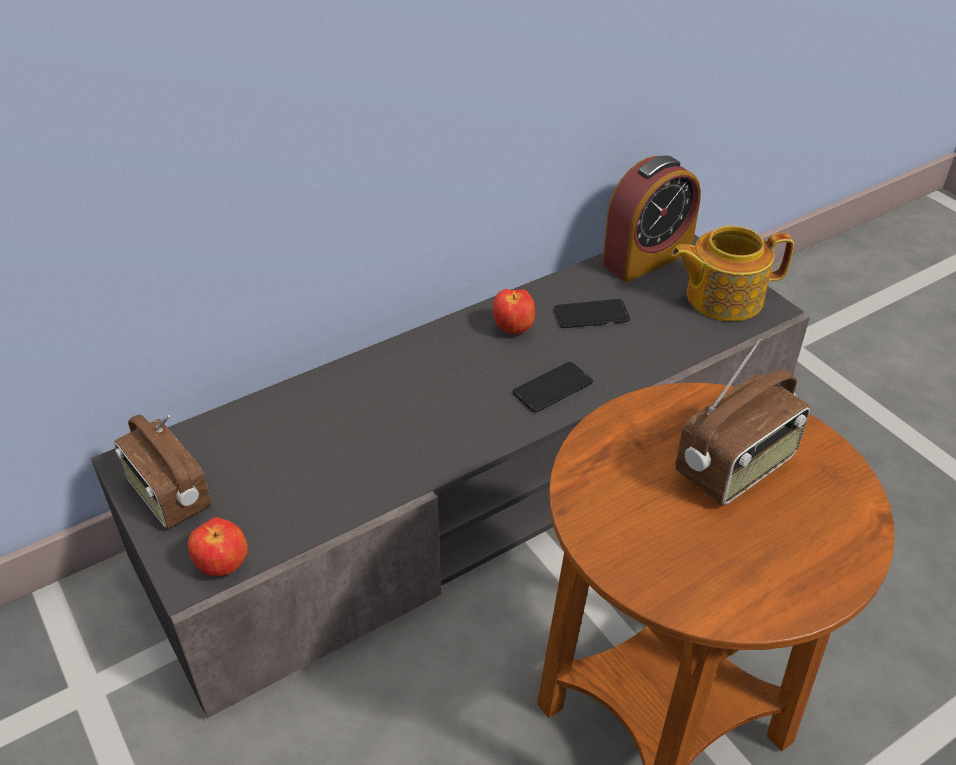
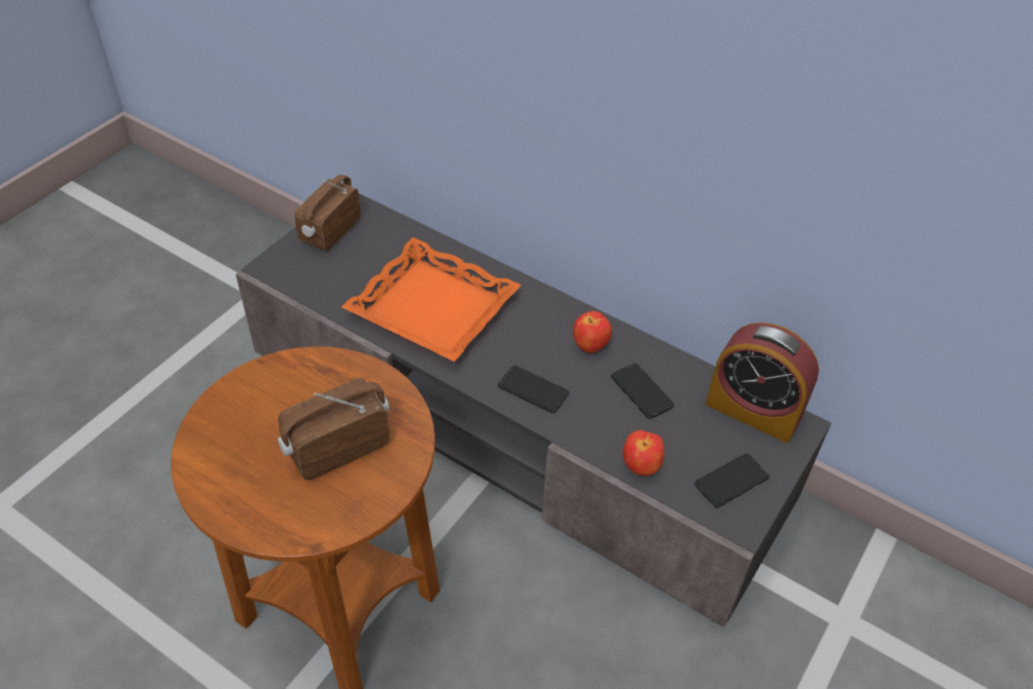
camera: 65 degrees right, 5 degrees up
(223, 566) = (284, 277): apple -> apple (641, 467)
(380, 431) = (434, 307): none -> orange tray
(722, 297) = (731, 481): teapot -> phone
(736, 468) = (337, 447): radio -> radio turned 120 degrees clockwise

